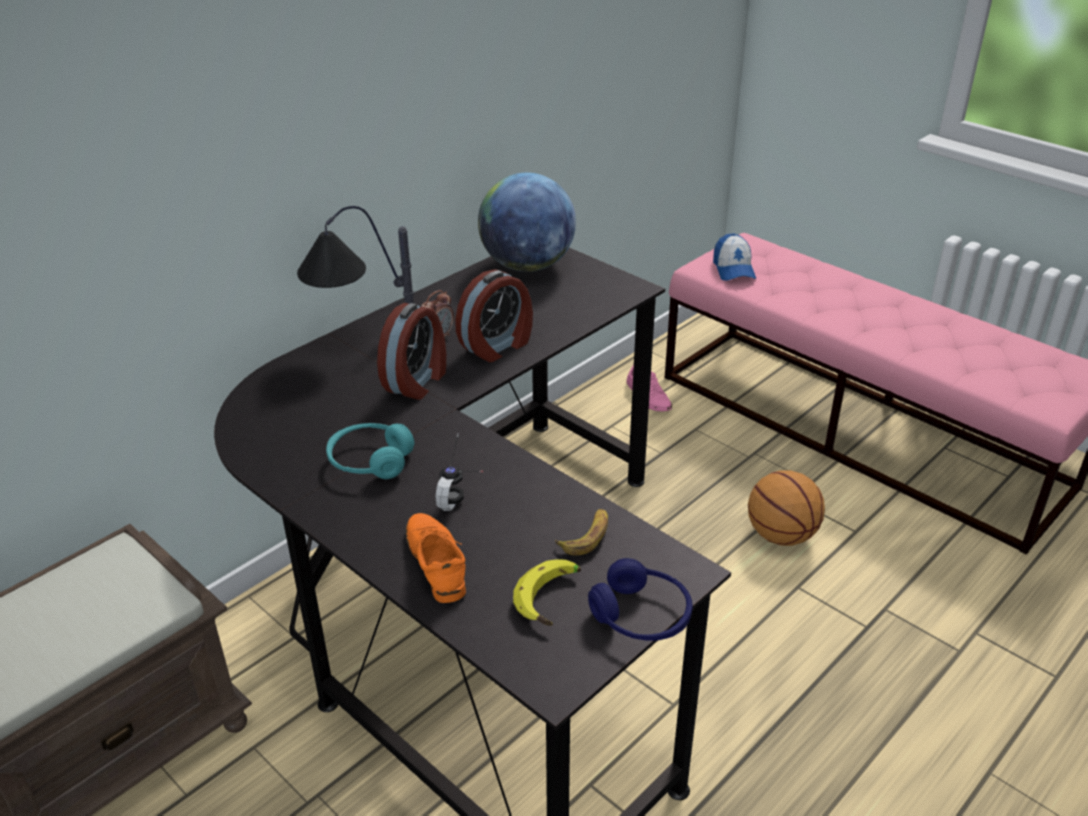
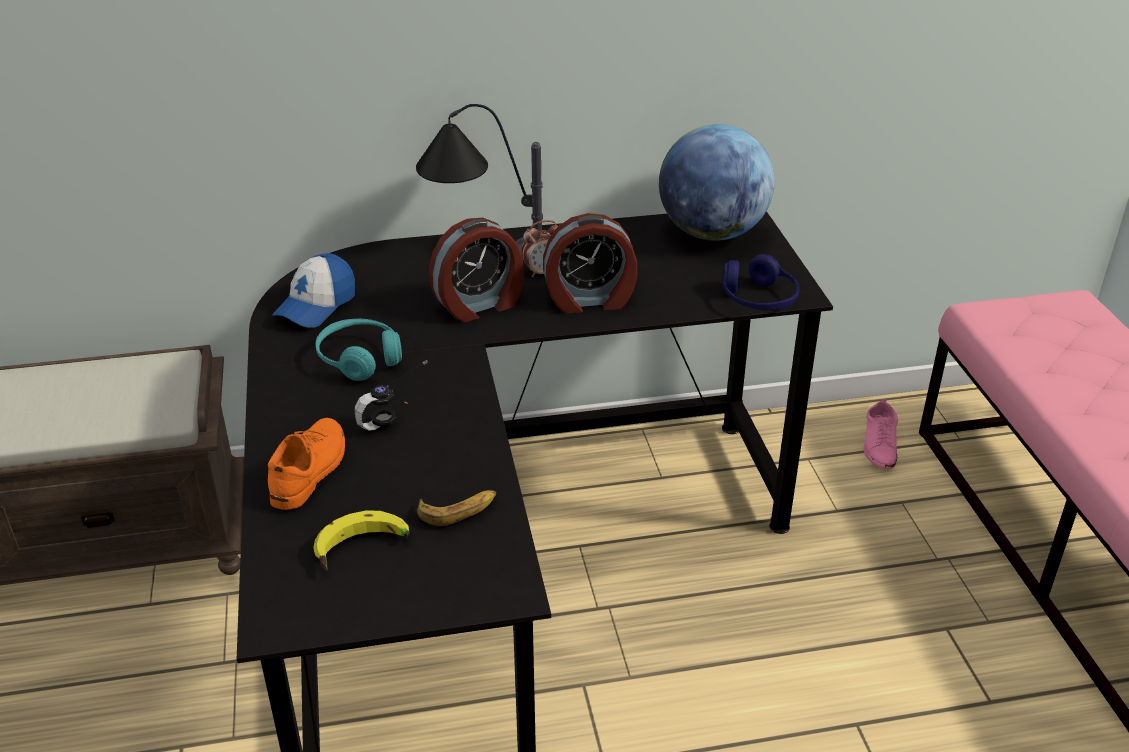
camera: 35 degrees right, 0 degrees up
(641, 616) = (418, 607): blue headphones -> blue headphones (758, 299)
(733, 269) = (1022, 327): cap -> cap (316, 306)
(780, 535) = (890, 660): basketball -> none

